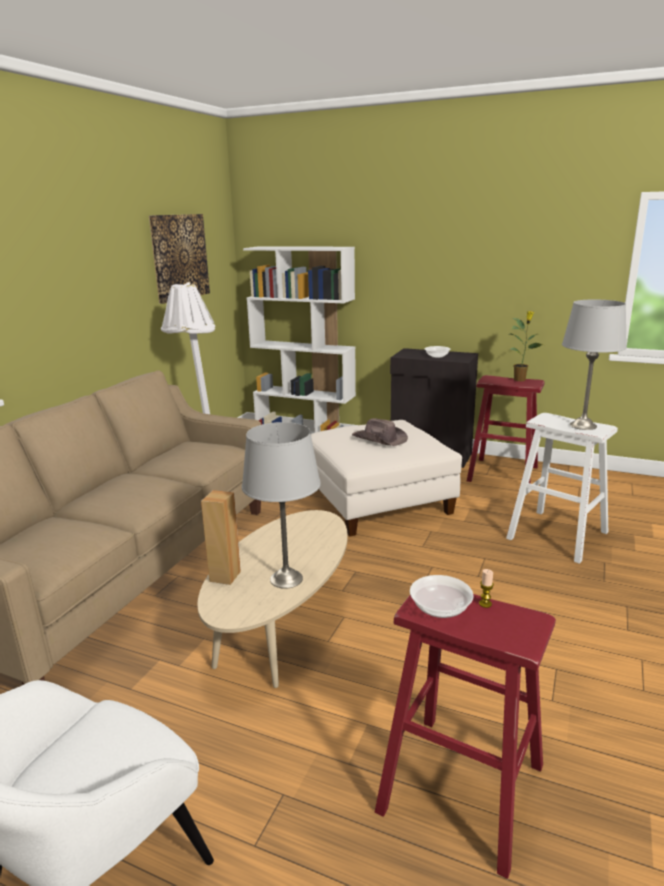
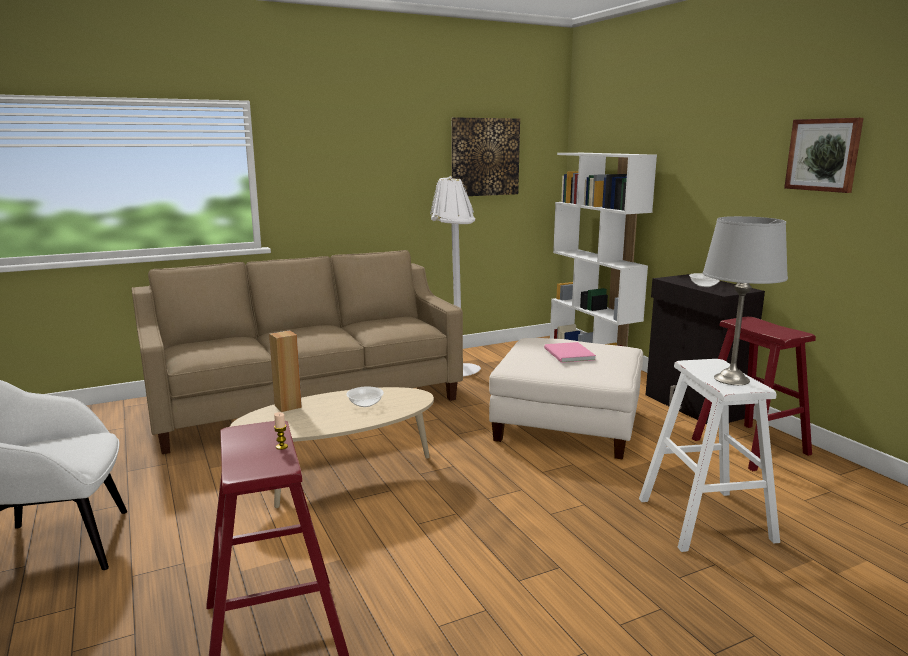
camera: 40 degrees right, 5 degrees down
(286, 578) = (317, 422): grey table lamp -> none
(380, 439) = (568, 354): brown hat -> pink book
(440, 608) = (249, 436): bowl -> bowl (365, 404)
(520, 243) = (823, 155): none -> picture
(520, 380) = (782, 328): potted plant -> none

